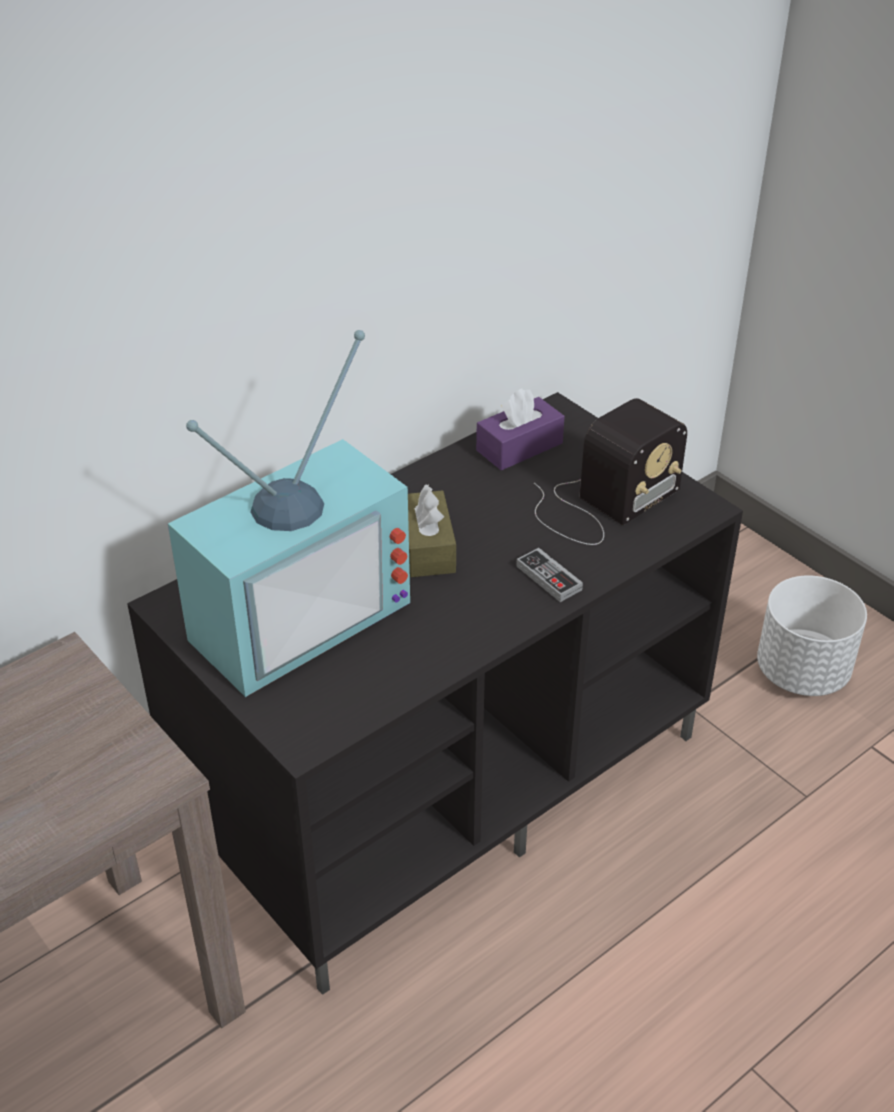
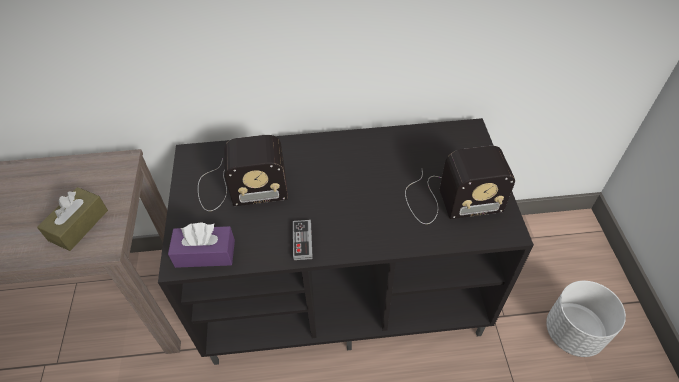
camera: 35 degrees right, 10 degrees up
(296, 613) = (239, 188): television -> radio
(427, 547) = (333, 181): brown tissue box -> brown tissue box (78, 225)
(519, 447) = (432, 143): purple tissue box -> purple tissue box (205, 253)
(549, 578) = (380, 232): game controller -> game controller (302, 241)

